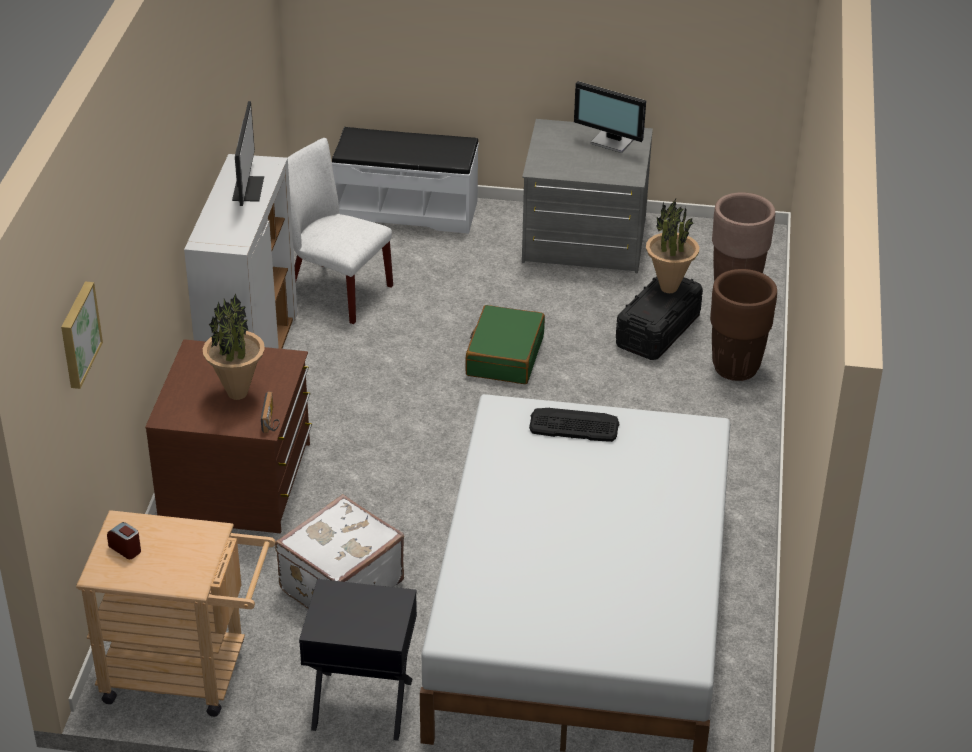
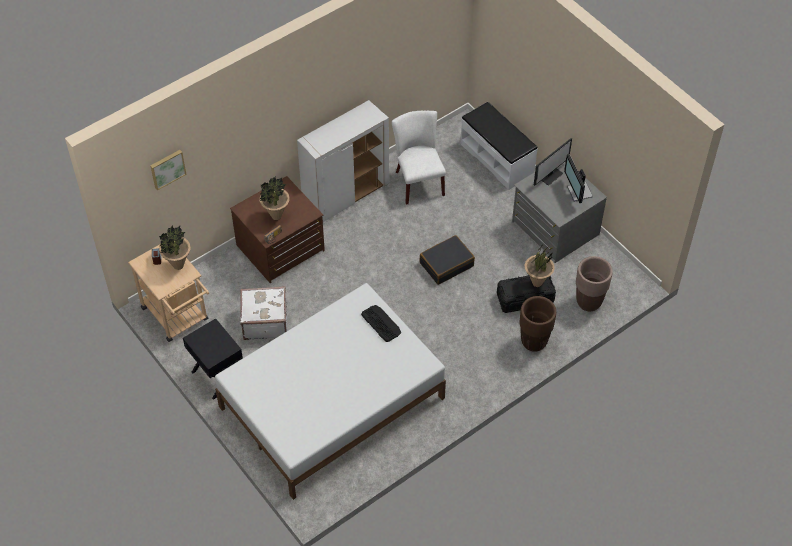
camera: 45 degrees right, 15 degrees up
(177, 535) = (178, 266): none -> potted plant
(247, 188) = (354, 124): monitor -> monitor (550, 175)
(504, 356) = (446, 264): green suitcase -> black suitcase

